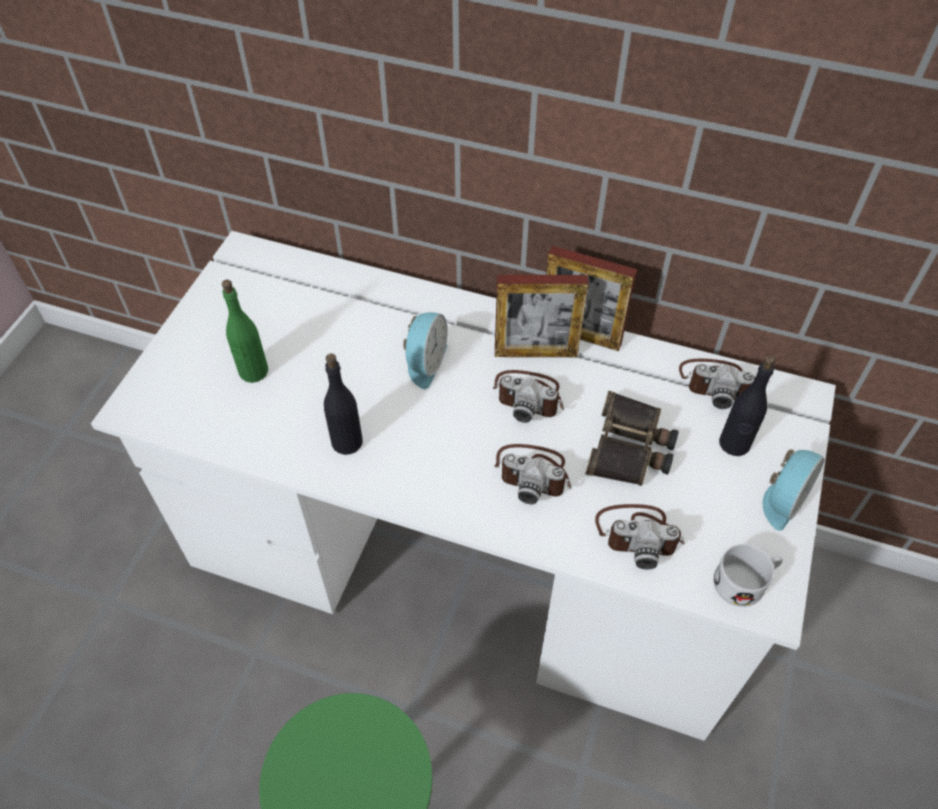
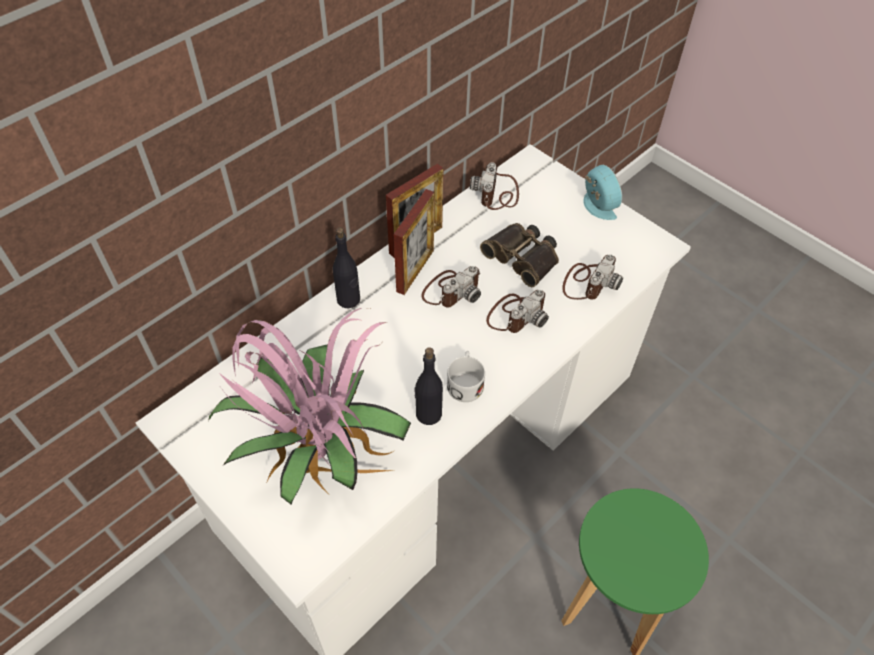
camera: 65 degrees left, 0 degrees up
(253, 372) = (318, 456): green bottle -> potted plant
(424, 363) = (383, 338): alarm clock -> none
(716, 383) = (497, 193): camera -> camera turned 150 degrees clockwise
(734, 444) = (547, 207): black bottle -> black bottle (348, 299)
(746, 581) = (642, 249): white mug -> white mug (465, 382)

